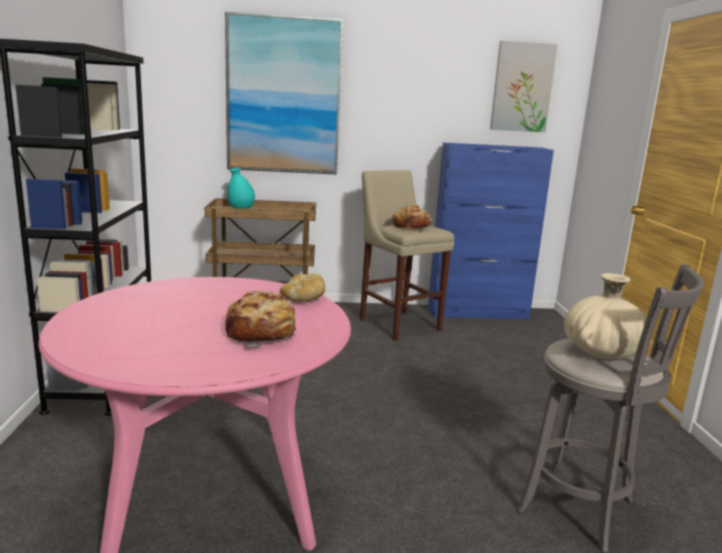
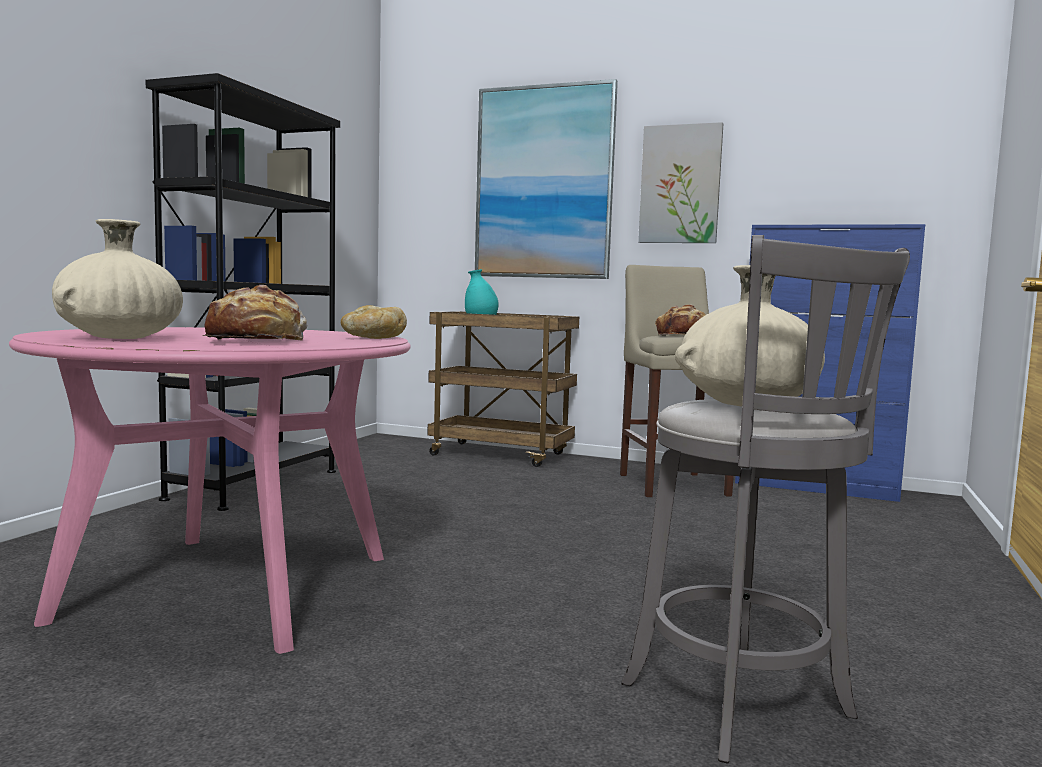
camera: 25 degrees right, 10 degrees down
(159, 351) = (120, 338): none -> beige vase
(522, 87) = (880, 142): picture -> picture (680, 184)

